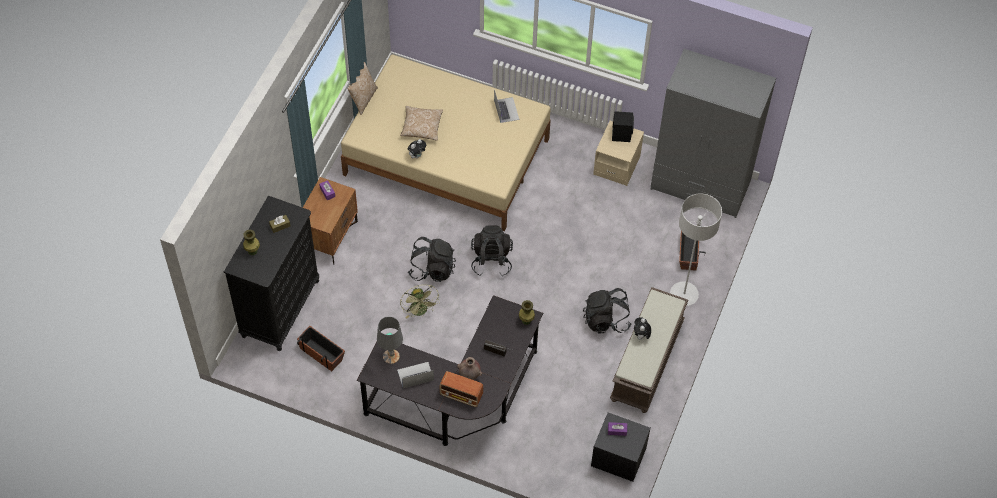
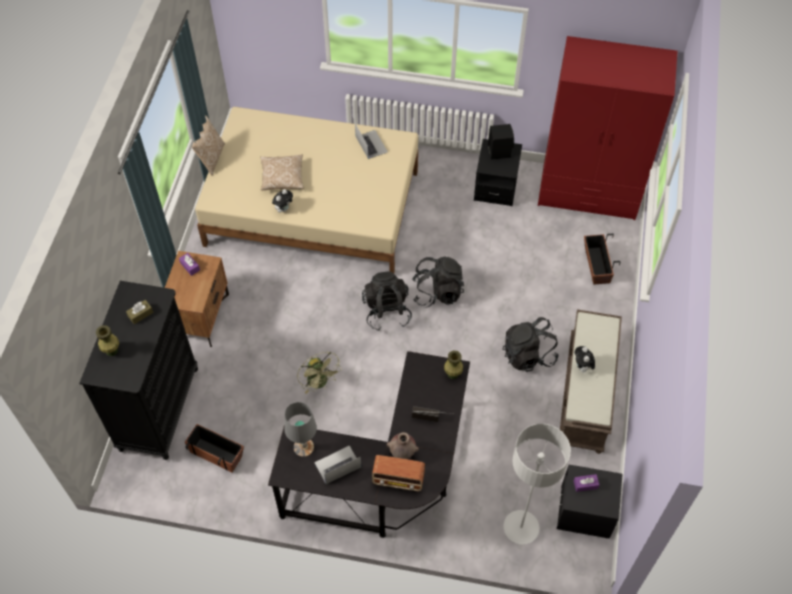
camera: 10 degrees left, 0 degrees up
(432, 269) = (323, 332): black backpack -> black backpack (437, 292)
(616, 165) = (495, 187): beige nightstand -> black nightstand
(684, 294) = (604, 311): grey floor lamp -> grey floor lamp (521, 528)
(700, 185) = (588, 193): grey wardrobe -> red wardrobe

